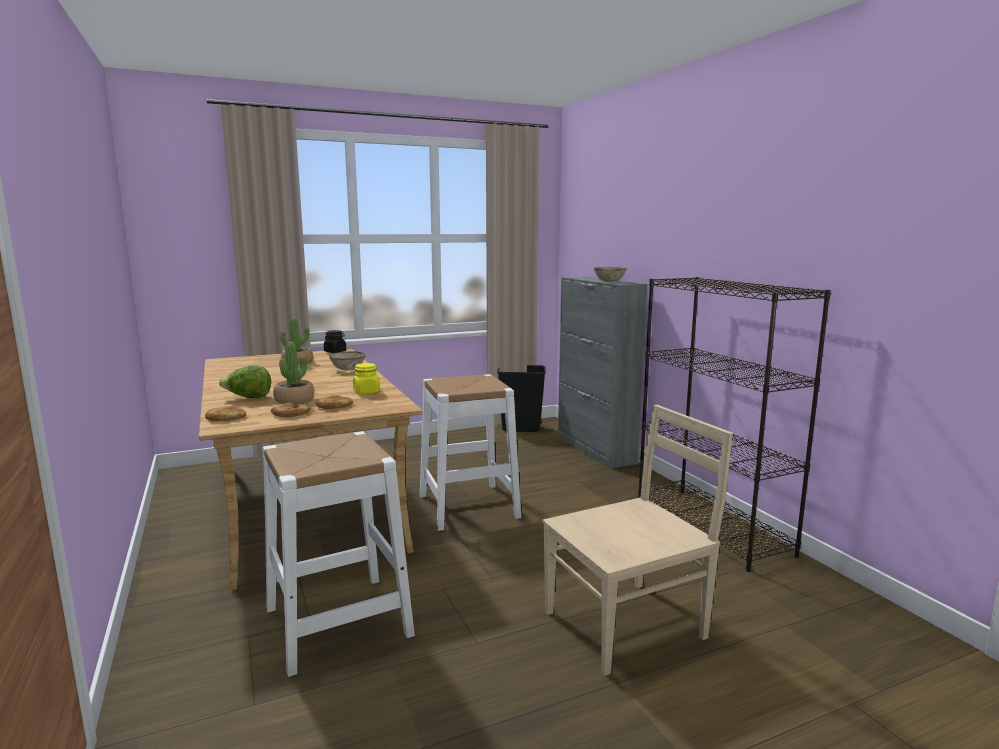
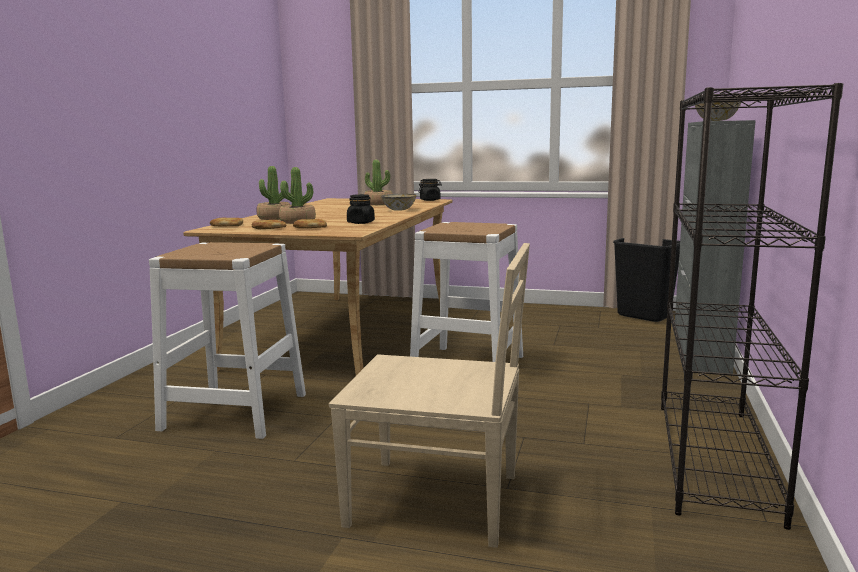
camera: 40 degrees right, 0 degrees up
(248, 398) = (274, 218): lettuce -> potted plant
(366, 392) = (361, 222): yellow jar -> black jar

